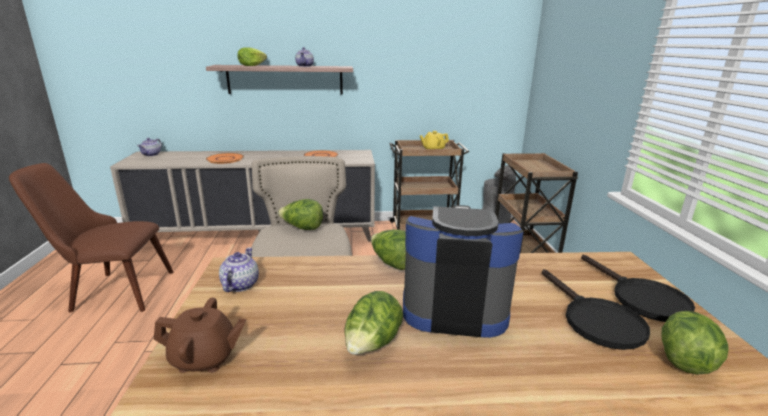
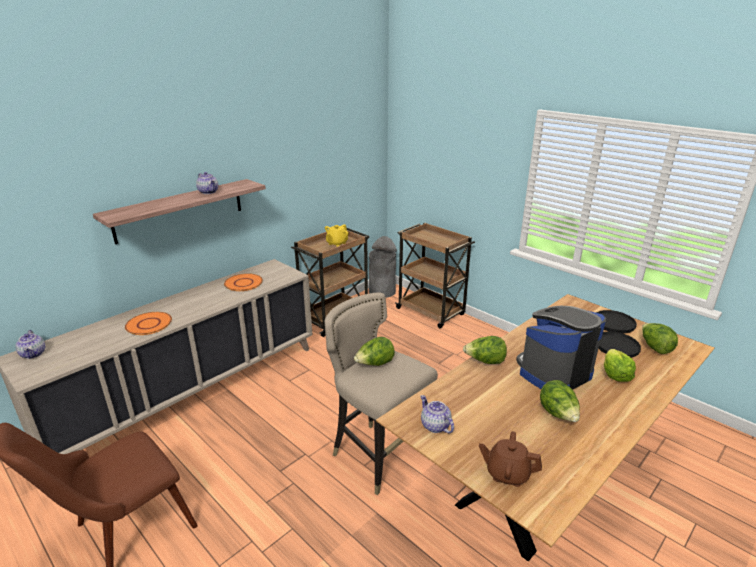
camera: 40 degrees left, 5 degrees up
(205, 358) = (507, 473): brown teapot -> brown teapot turned 120 degrees counterclockwise
(251, 65) = (152, 206): lettuce -> lettuce (615, 374)

